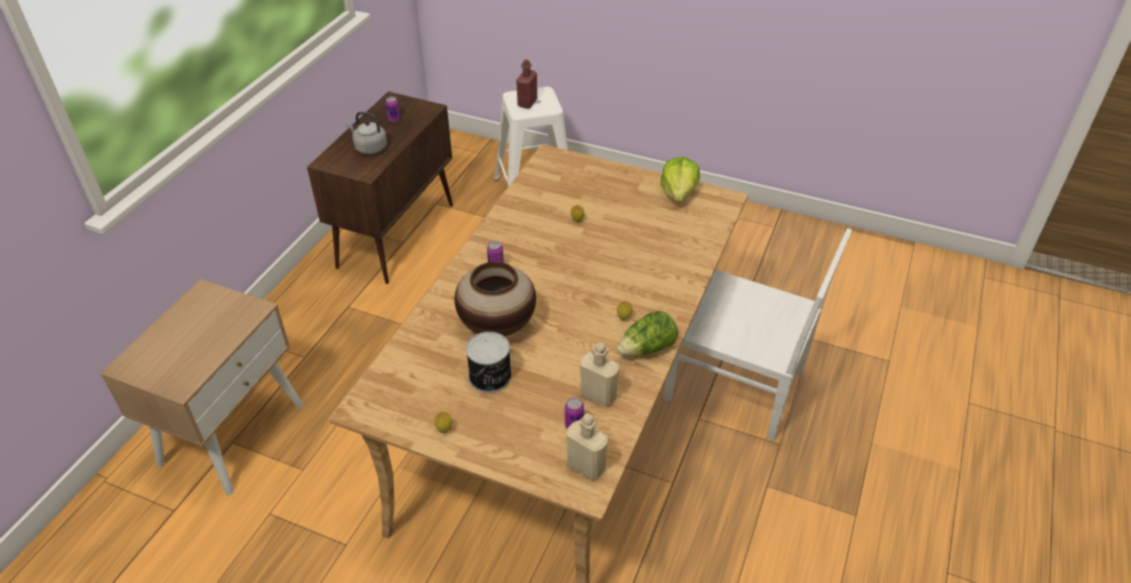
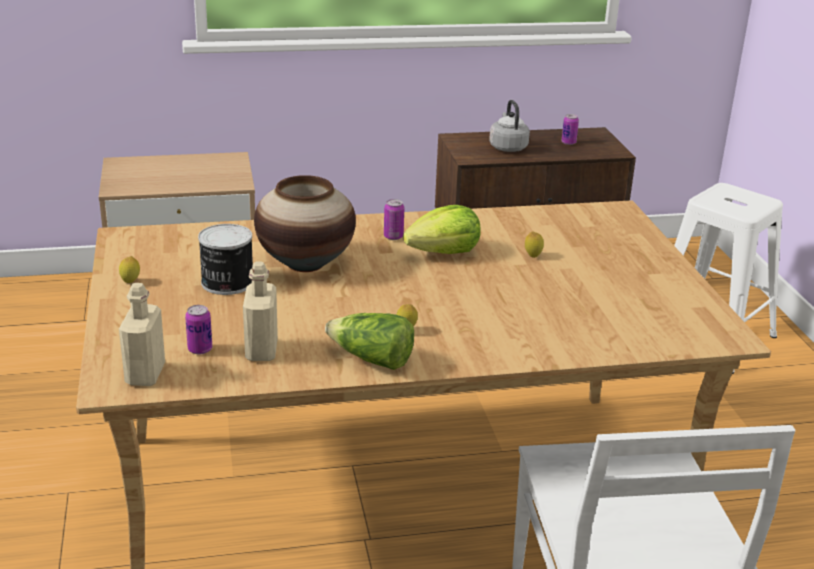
camera: 55 degrees right, 15 degrees down
(527, 103) = (728, 199): red bottle -> none
(679, 192) = (686, 301): lettuce -> lettuce (444, 252)

